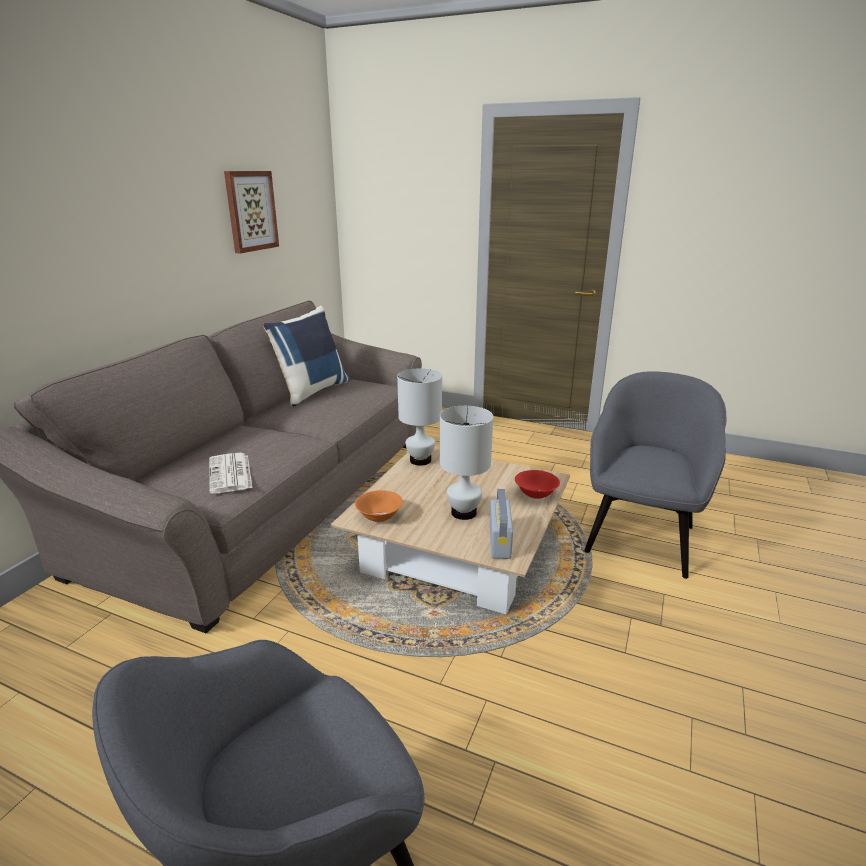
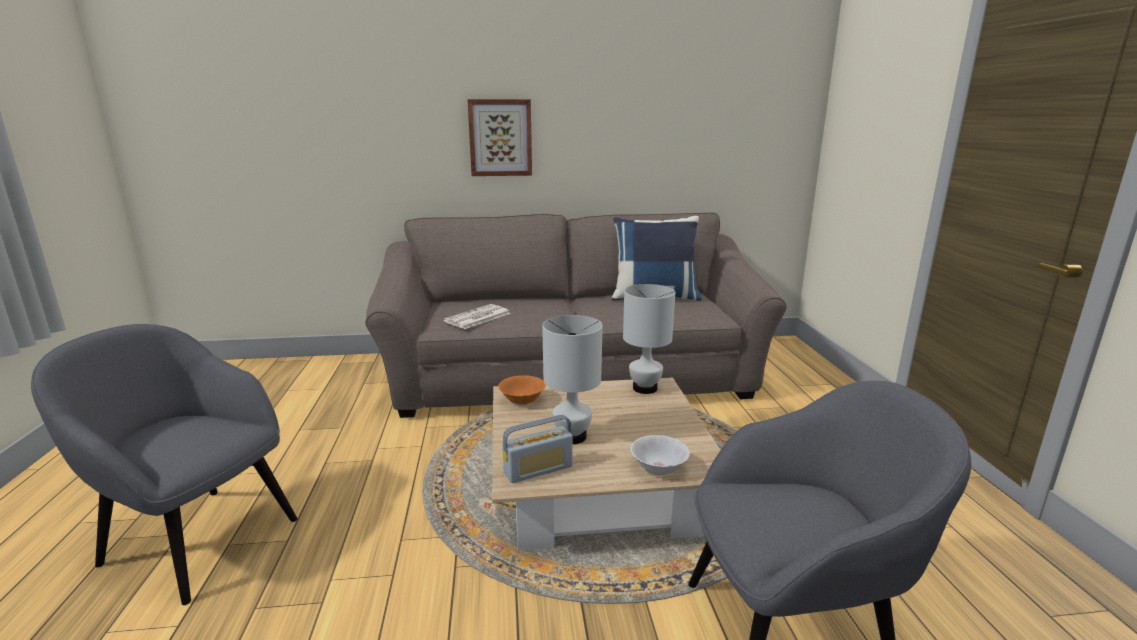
camera: 60 degrees right, 5 degrees down
(251, 211) = (678, 118): picture -> picture (500, 138)
(535, 494) = (658, 468): red bowl -> white bowl

